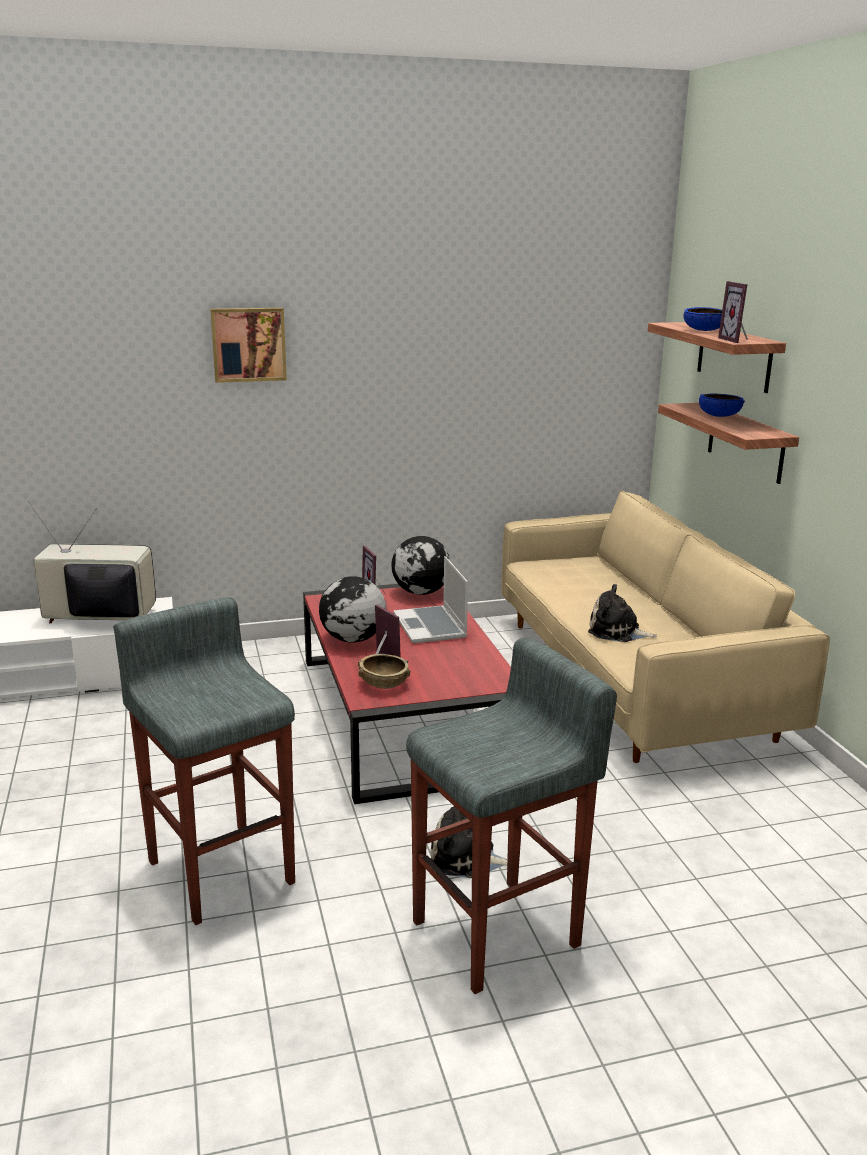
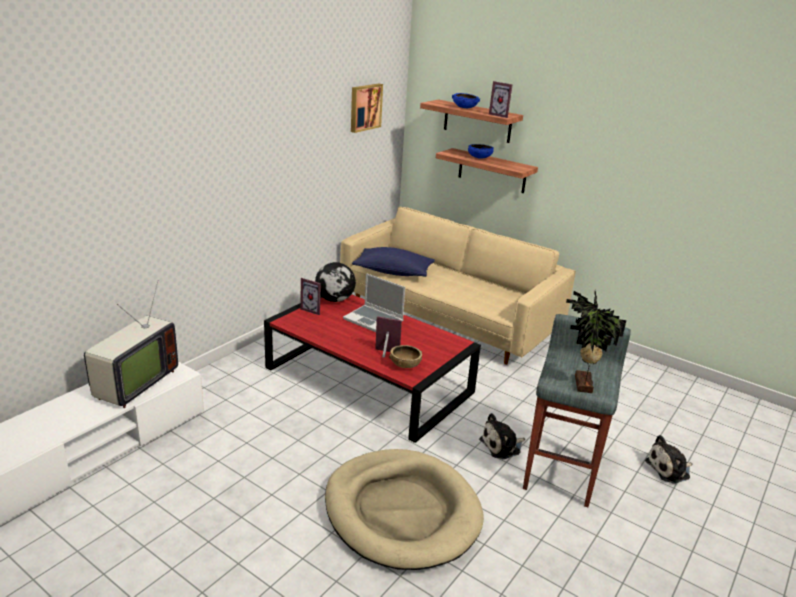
camera: 40 degrees left, 5 degrees up
(100, 618) = (133, 384): television -> television turned 150 degrees clockwise
(221, 869) = (401, 512): grey stool -> beige dog bed
(248, 344) = (200, 146): picture -> picture (365, 107)
(352, 639) = (345, 343): globe -> none
(471, 753) = (581, 384): none -> potted plant
(554, 582) = (393, 272): none -> blue pillow
(617, 632) = (465, 294): plush toy -> plush toy (669, 469)

